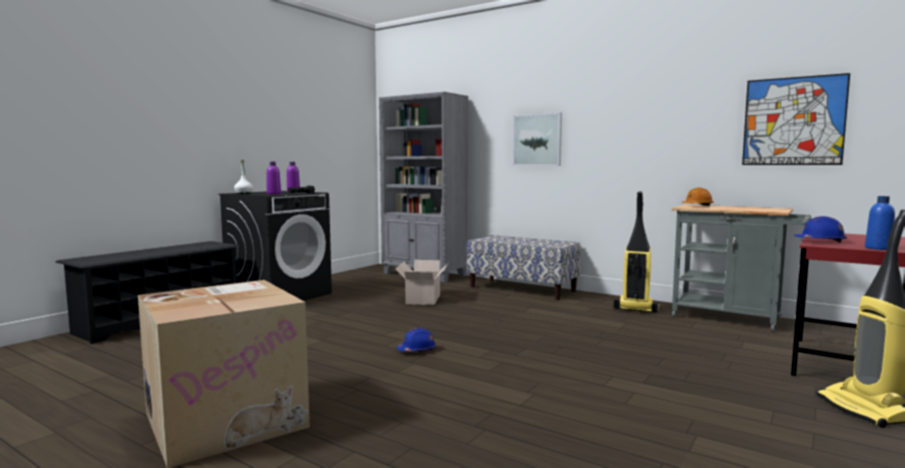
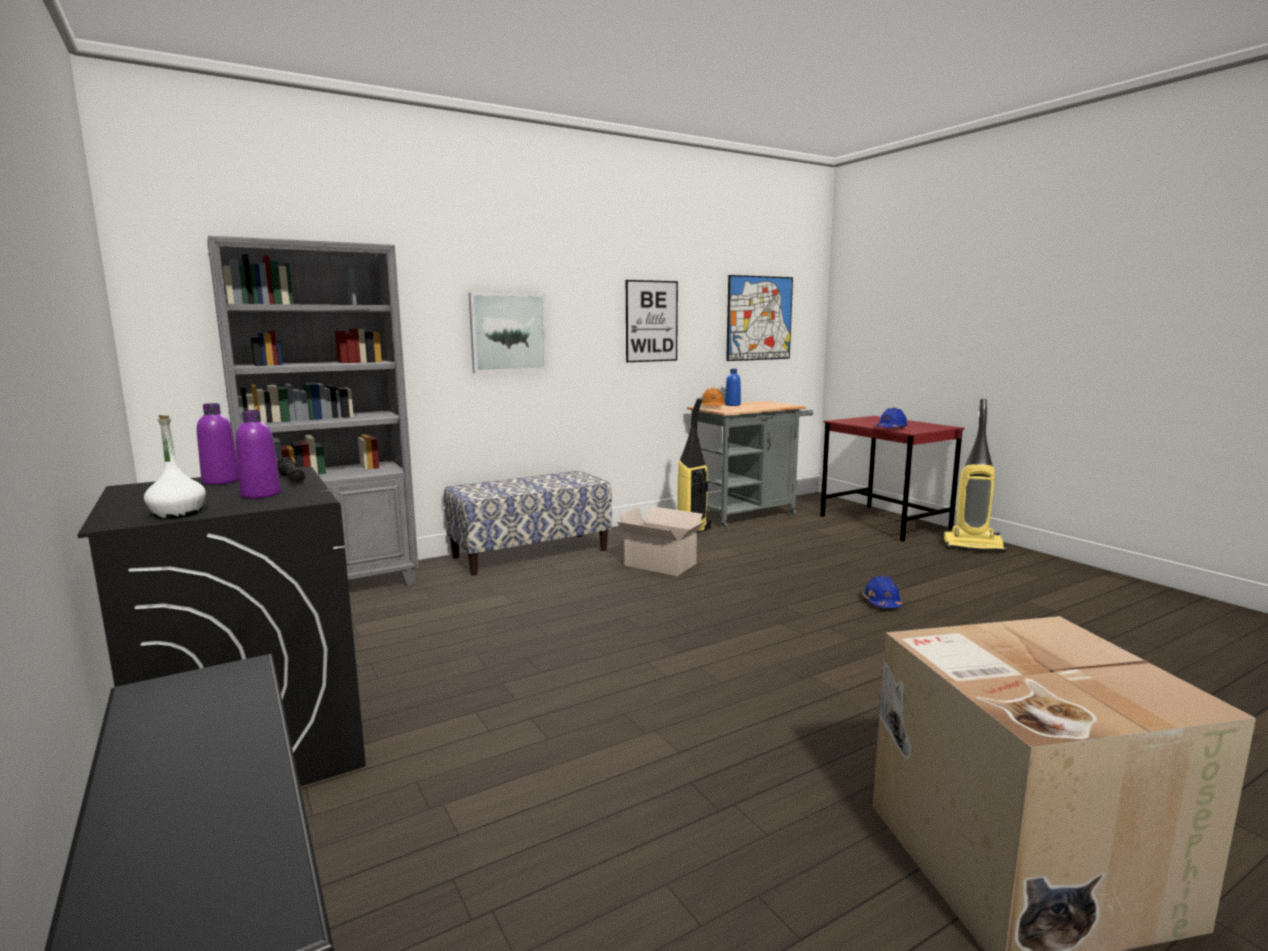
camera: 65 degrees left, 5 degrees up
(417, 350) = (756, 664): blue hard hat -> blue hard hat (882, 603)
(422, 299) = (499, 616): cardboard box -> cardboard box (662, 565)
(654, 128) = (651, 321): none -> picture
(878, 248) = (933, 428): blue bottle -> blue bottle (732, 405)

